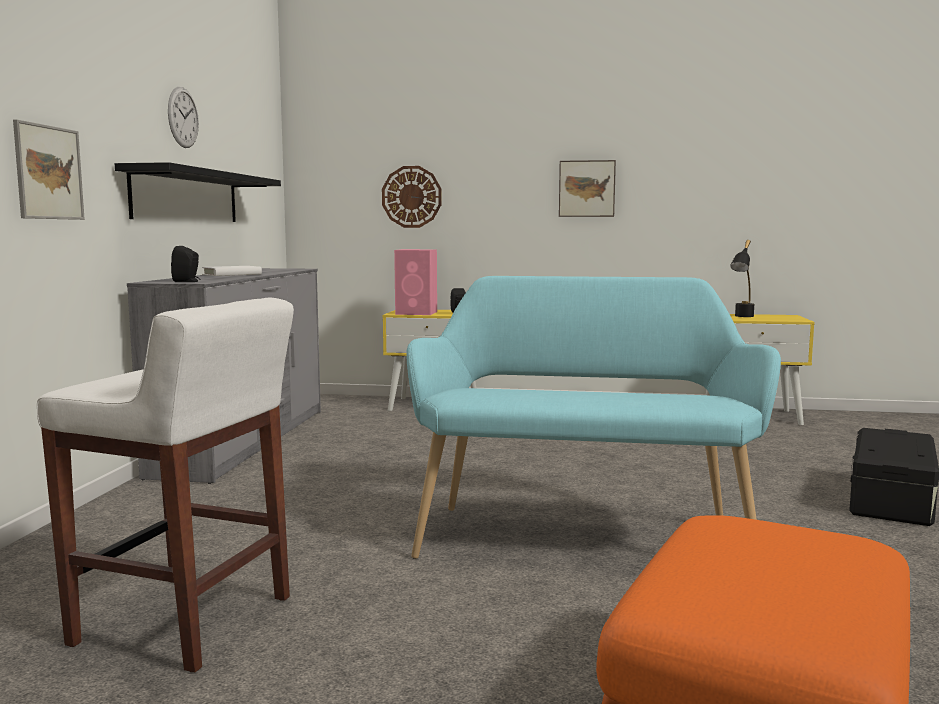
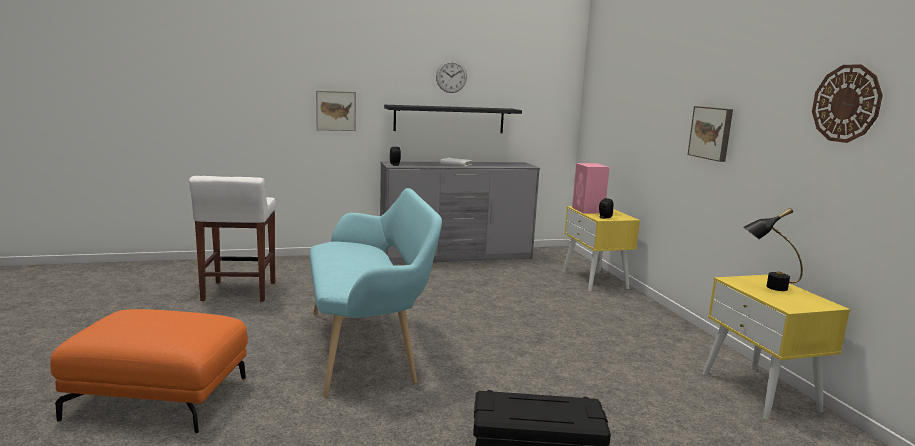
camera: 65 degrees right, 5 degrees up
(411, 197) = (624, 125): wall clock -> wall clock (846, 103)

